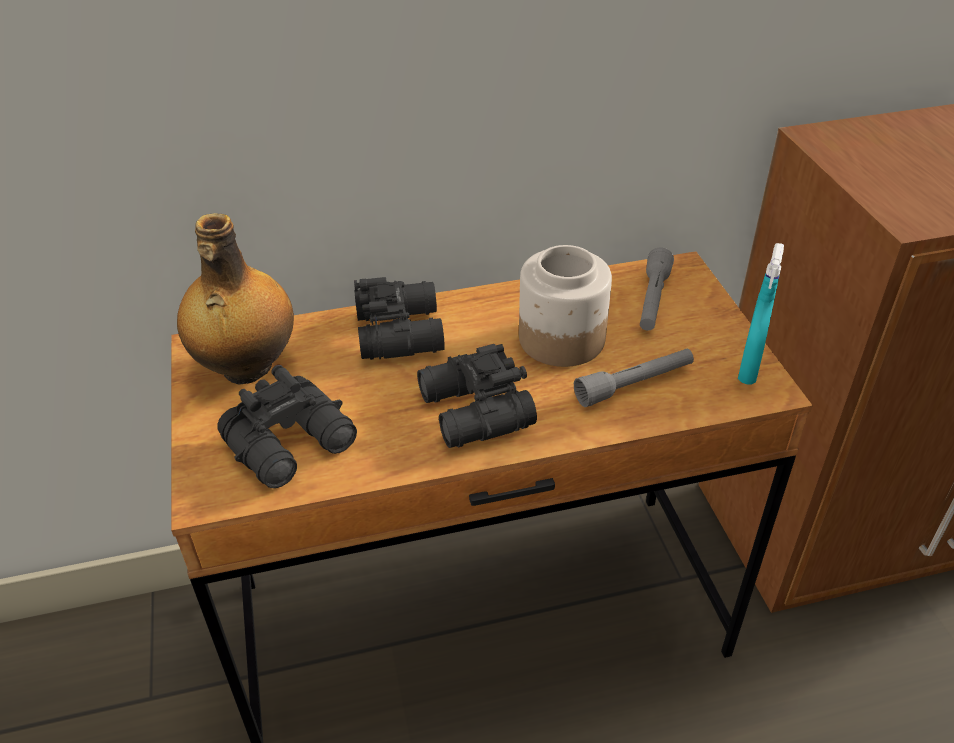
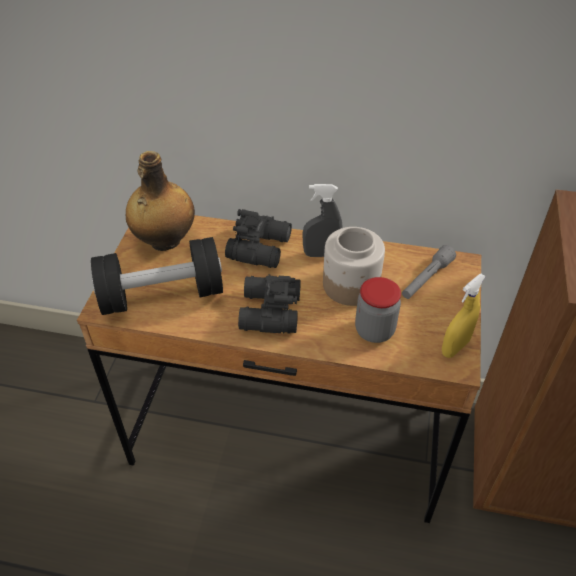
camera: 25 degrees right, 5 degrees up
(294, 444) = (162, 295): black binoculars -> black dumbbell
(493, 313) = (321, 254): none -> grey spray bottle
(634, 385) = (374, 330): grey flashlight -> jar
(748, 369) = (455, 347): turquoise spray bottle -> yellow spray bottle

